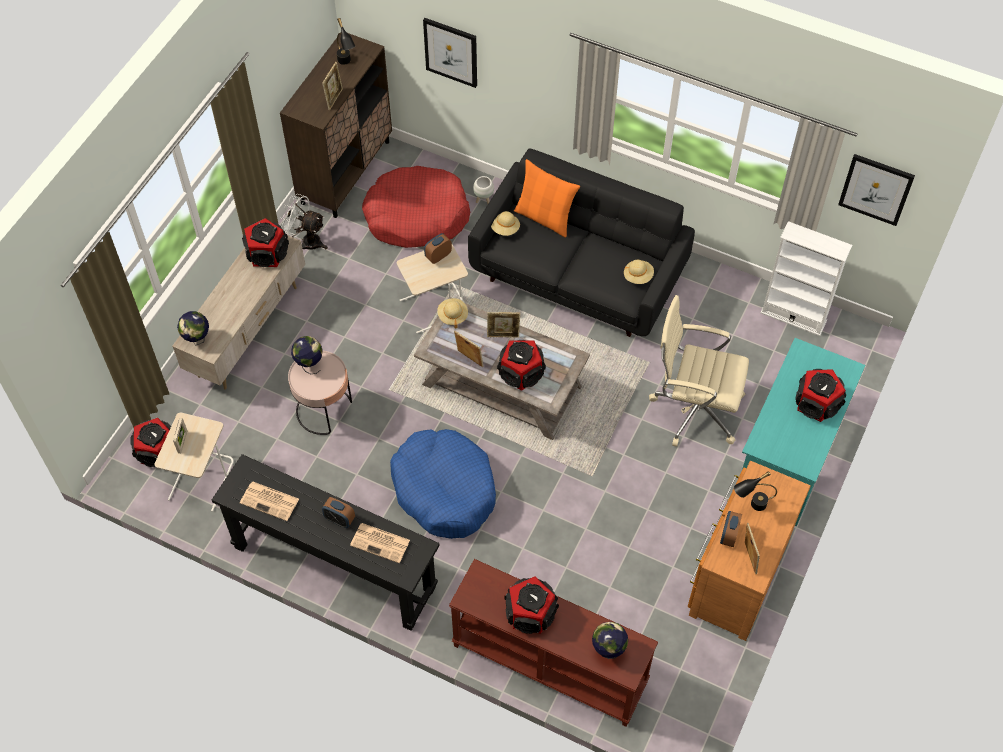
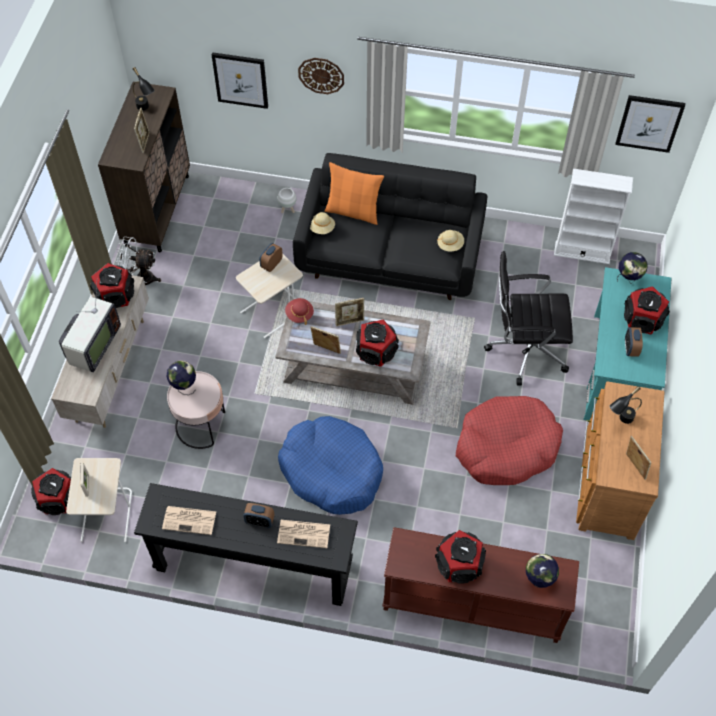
camera: 15 degrees left, 0 degrees up
(197, 339) = (73, 387): globe -> globe (628, 279)
(229, 302) = (92, 346): none -> television
(416, 216) = (233, 235): red dog bed -> red dog bed (506, 447)
(452, 316) = (299, 314): beige hat -> red hat
(533, 64) = (321, 75): none -> wall clock
(694, 408) = (525, 349): beige office chair -> black office chair
(728, 535) = (610, 451): alarm clock -> alarm clock (630, 348)

